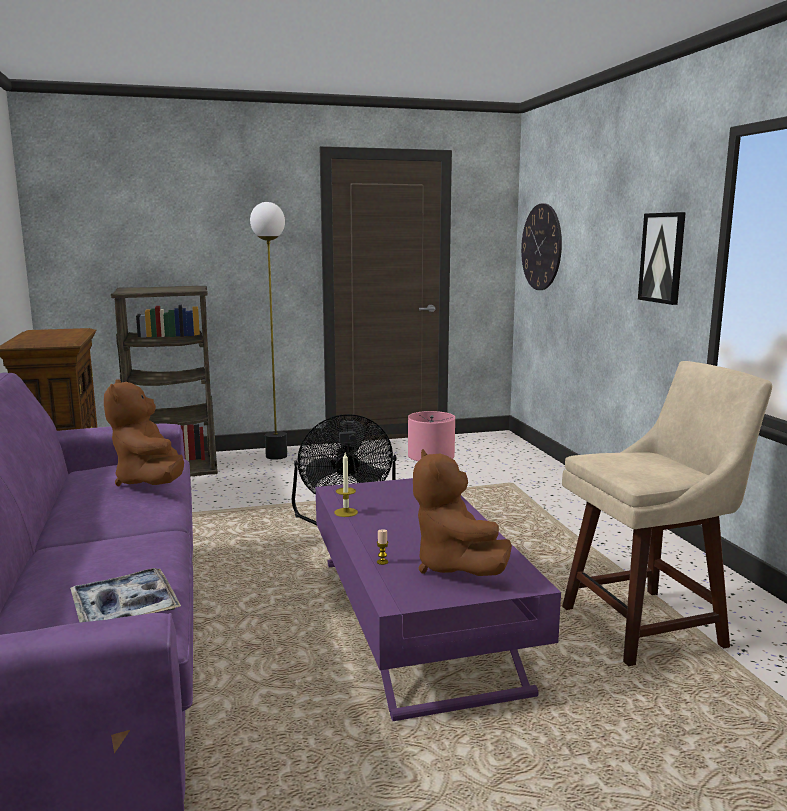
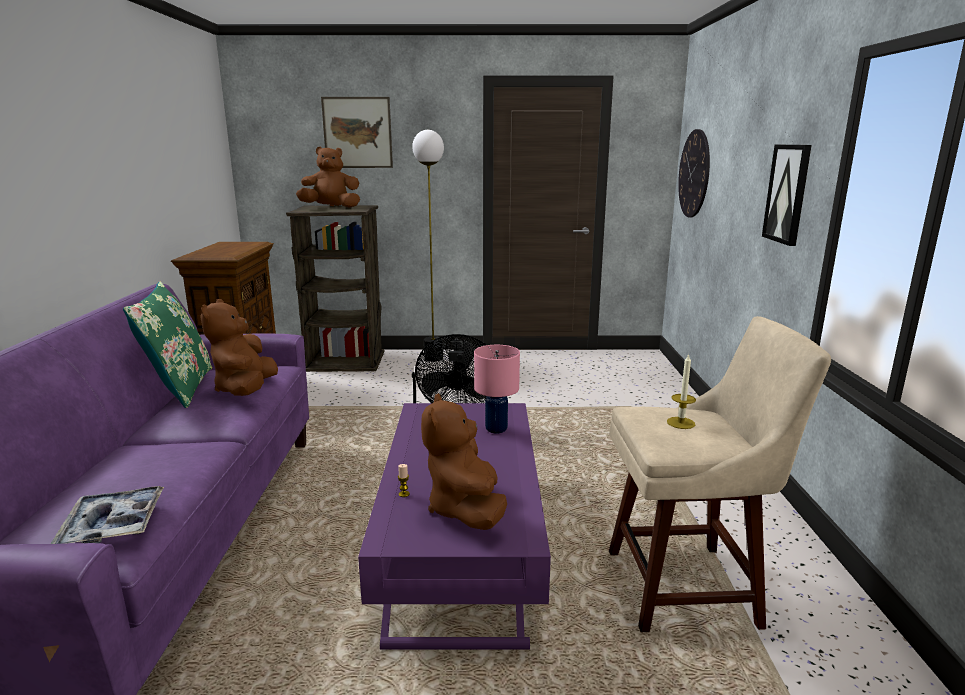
camera: 15 degrees right, 5 degrees up
(62, 488) = (180, 388): none -> green pillow
(156, 288) = (331, 207): none -> brown plush toy
(180, 205) = (357, 132): none -> picture
(346, 512) = (410, 434): candle -> candle (681, 423)

